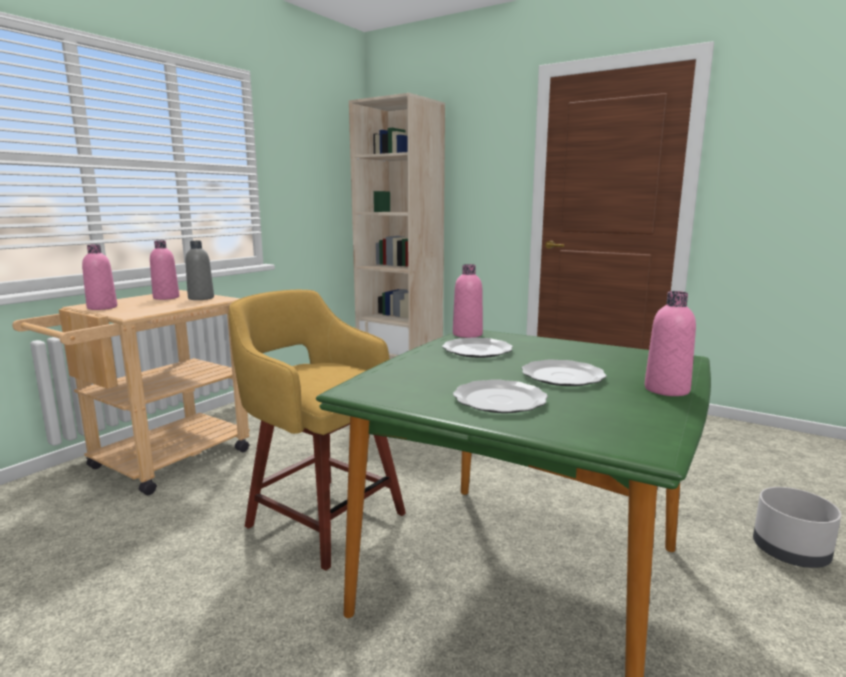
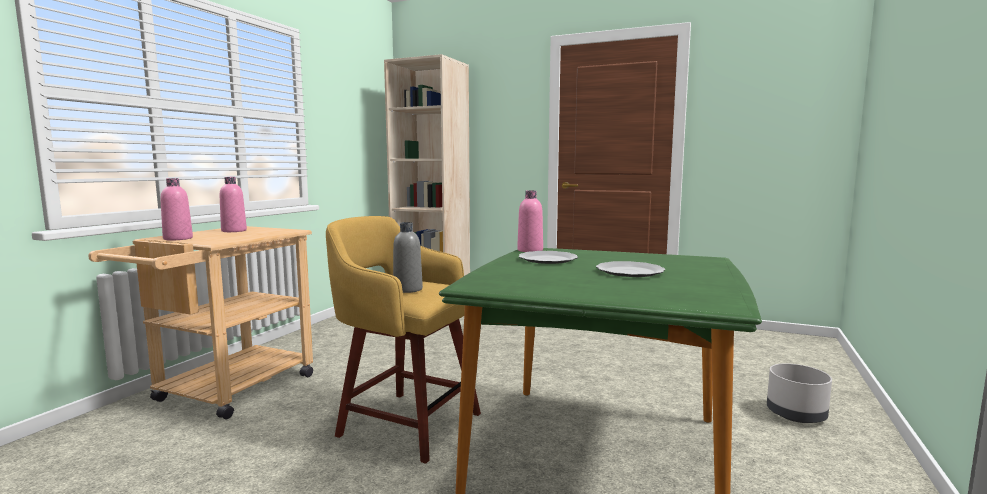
camera: 10 degrees left, 5 degrees down
(201, 298) = (269, 230): grey bottle -> grey bottle (408, 289)
(501, 400) = (595, 287): plate -> none
(666, 390) = (713, 276): pink bottle -> none

